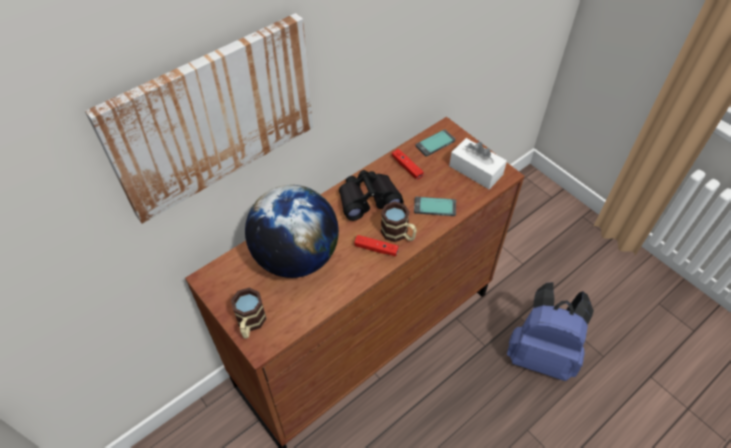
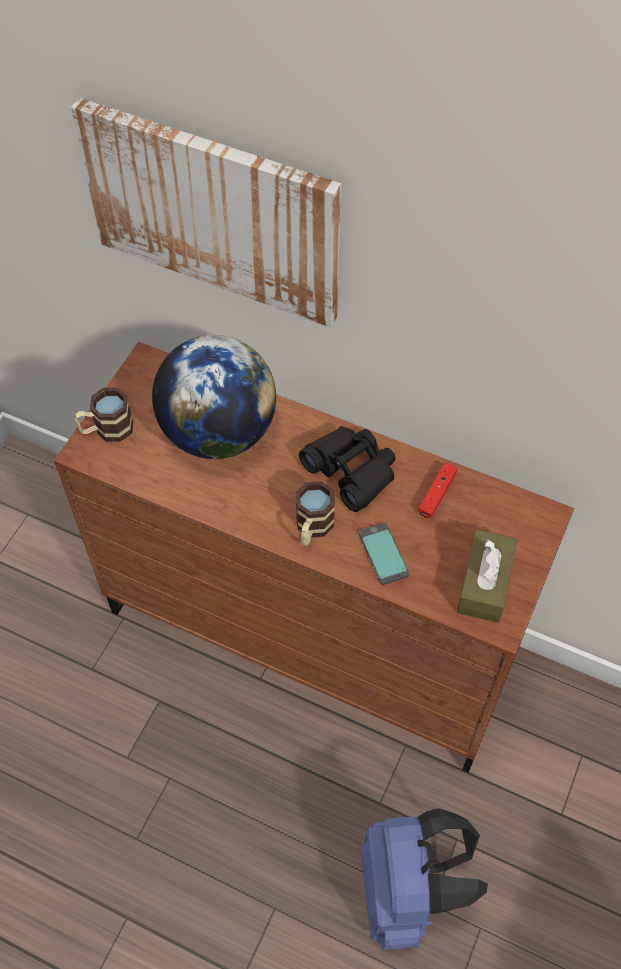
camera: 65 degrees right, 5 degrees up
(376, 249) = (275, 512): red game controller -> none
(435, 143) = (506, 513): phone -> none
(475, 170) = (484, 583): white tissue box -> brown tissue box

